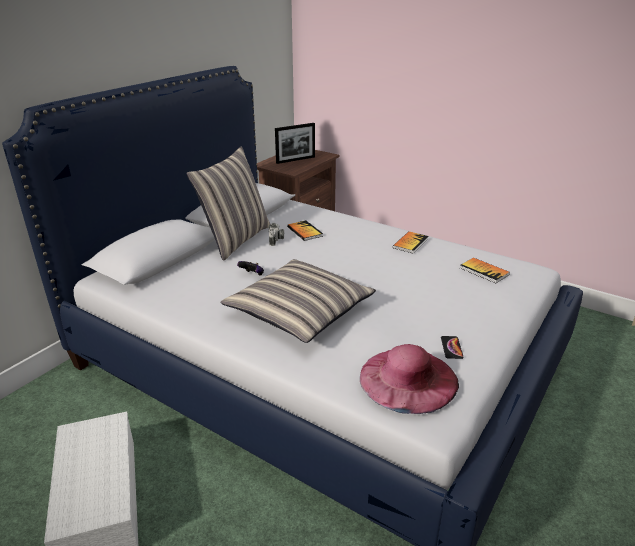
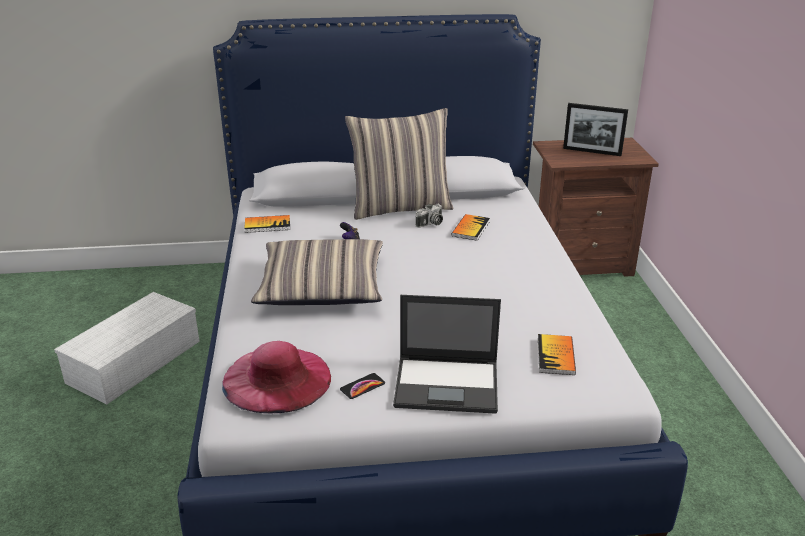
camera: 50 degrees right, 0 degrees up
(410, 243) = (545, 290): book -> book (267, 225)
(480, 316) = (448, 384): none -> laptop

